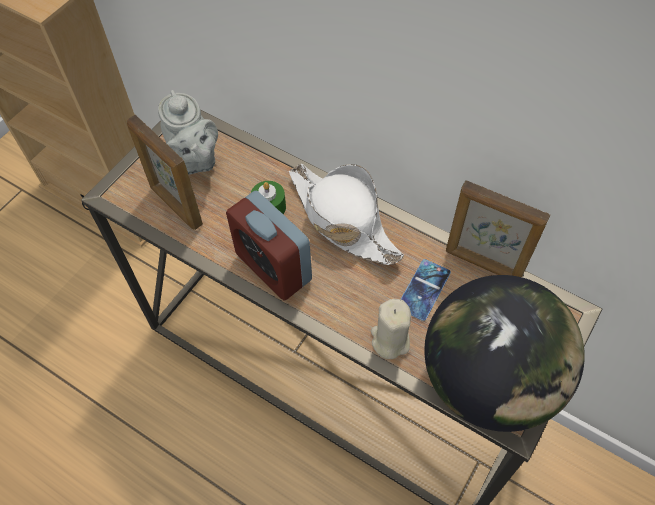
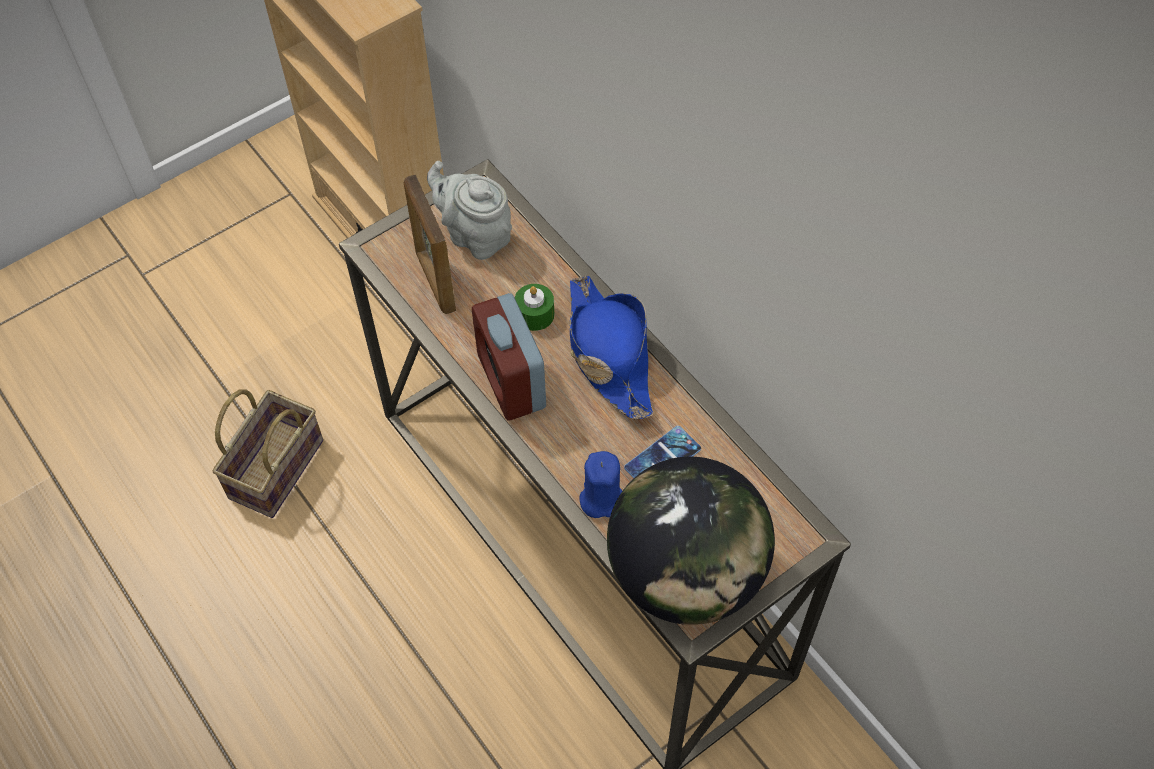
camera: 20 degrees right, 0 degrees up
(79, 395) = (276, 466): none -> basket
(195, 160) = (475, 235): grey teapot -> grey teapot turned 135 degrees clockwise
(342, 219) = (608, 353): white hat -> blue hat
(390, 340) = (600, 498): beige candle -> blue candle
(483, 264) = (741, 452): picture frame -> none

